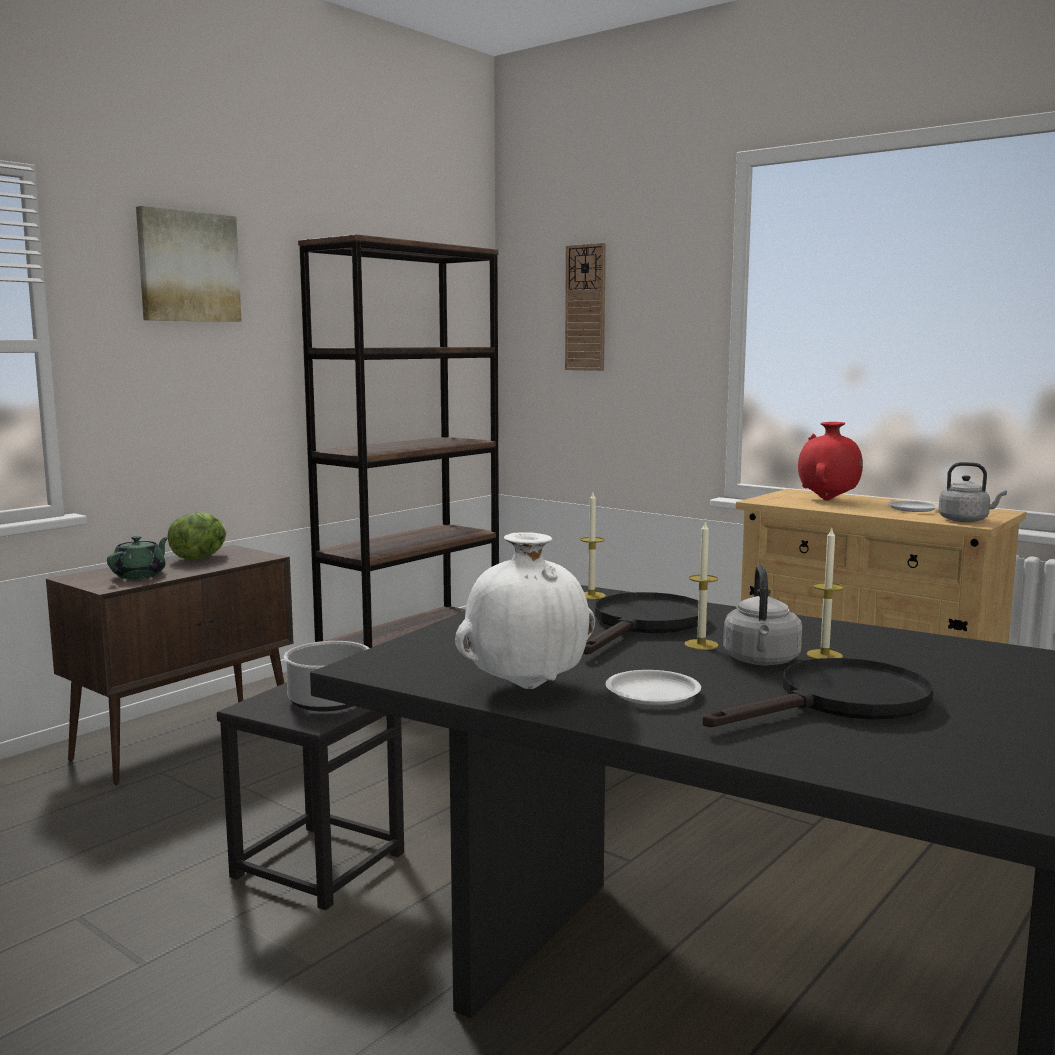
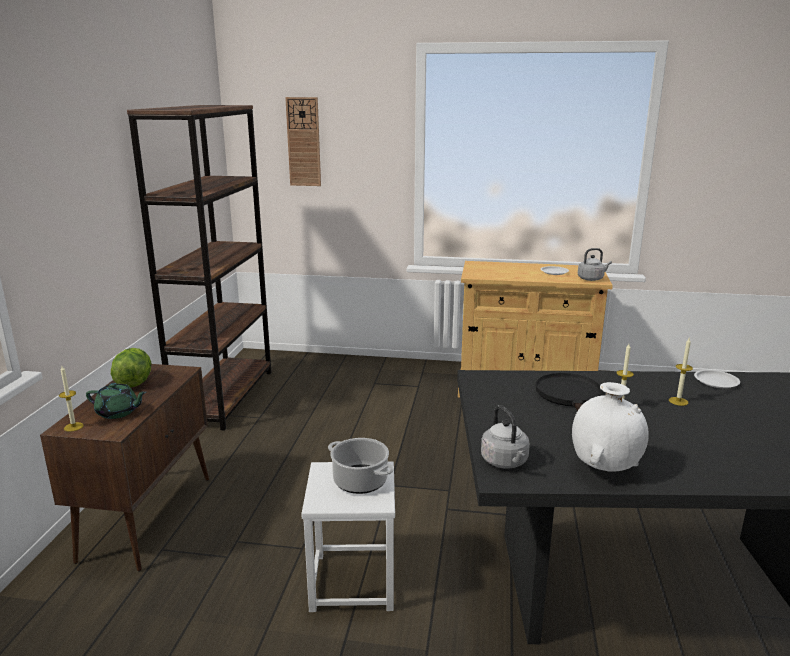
camera: 30 degrees left, 10 degrees up
(140, 575) = (118, 412): green teapot -> green teapot turned 105 degrees clockwise
(188, 267) = (66, 145): picture -> none
(318, 864) = (352, 581): black stool -> white stool
(591, 595) = (506, 379): candle -> candle (73, 427)
(652, 694) = (662, 455): white plate -> white plate (716, 382)
(761, 661) = (663, 414): grey kettle -> grey kettle (505, 462)
(828, 500) = (503, 269): red vase -> none
(839, 703) = (736, 436): black frying pan -> none

